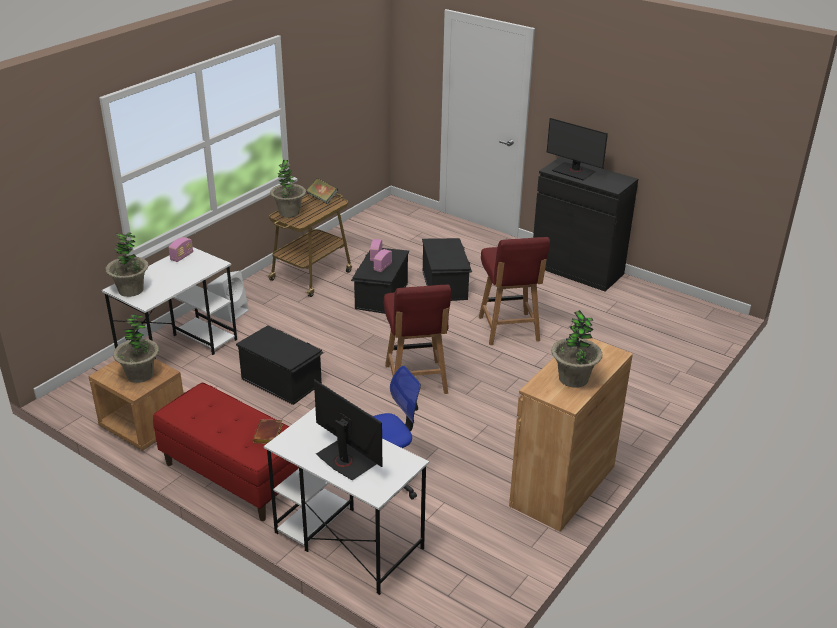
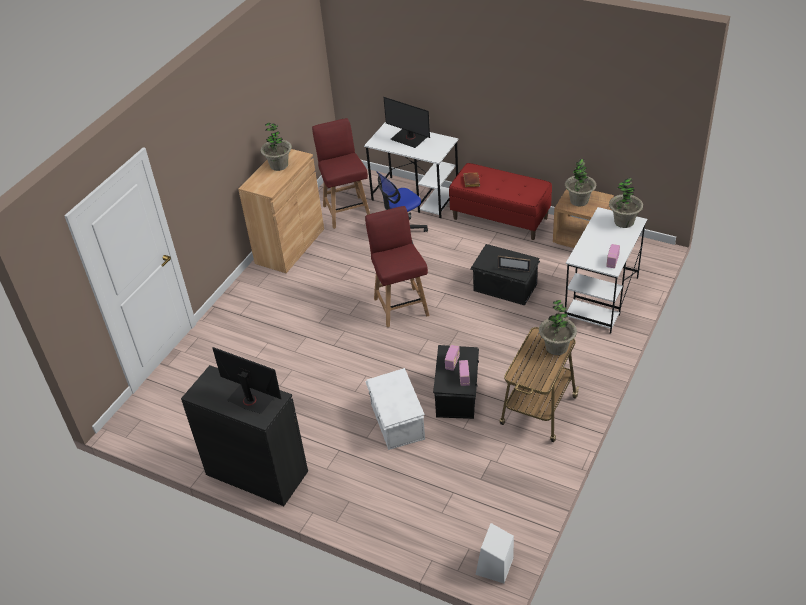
camera: 175 degrees right, 10 degrees up
(230, 312) = (589, 348): white speaker -> white speaker (494, 567)
(273, 337) = (513, 269): none -> picture frame
(322, 199) = (534, 378): book -> none
(445, 284) = (396, 422): black storage box -> white storage box
(509, 330) = (329, 372): red chair -> red chair (346, 211)

